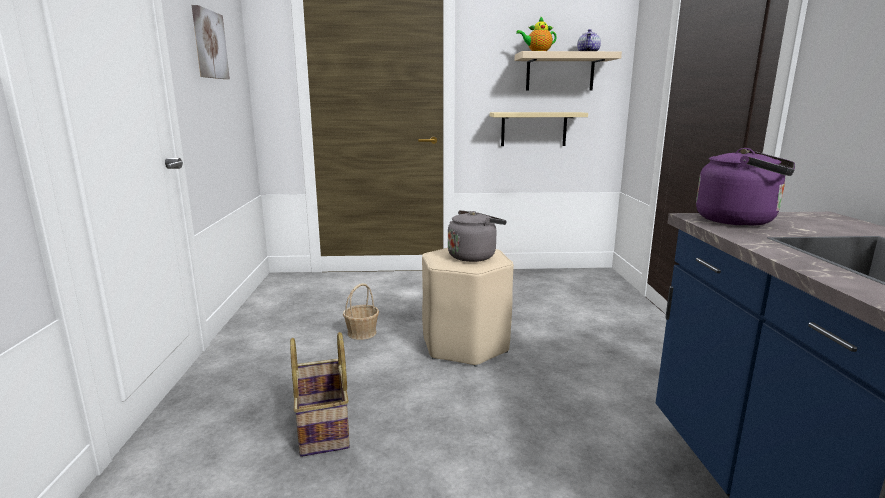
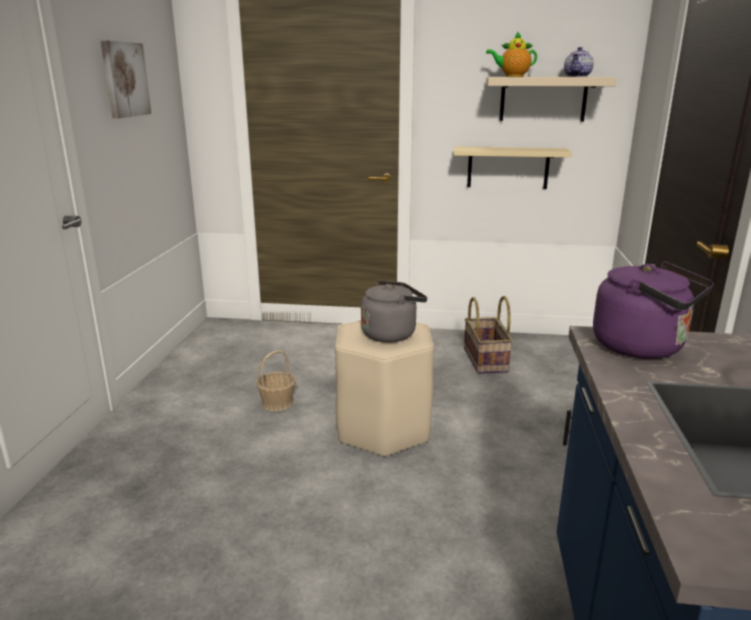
camera: 10 degrees right, 5 degrees up
(324, 426) = (200, 513): basket -> basket (486, 360)

